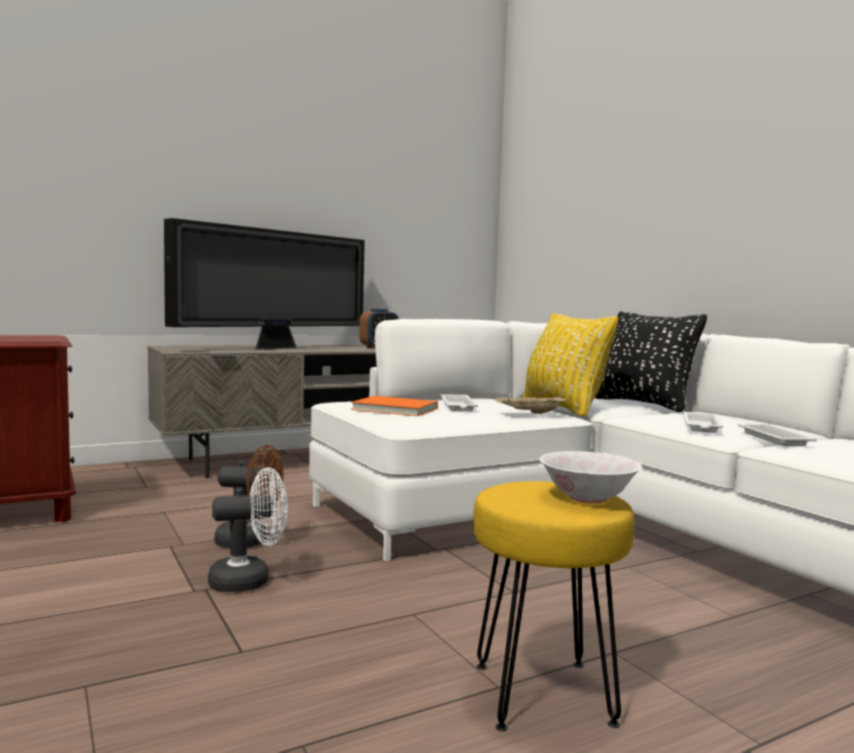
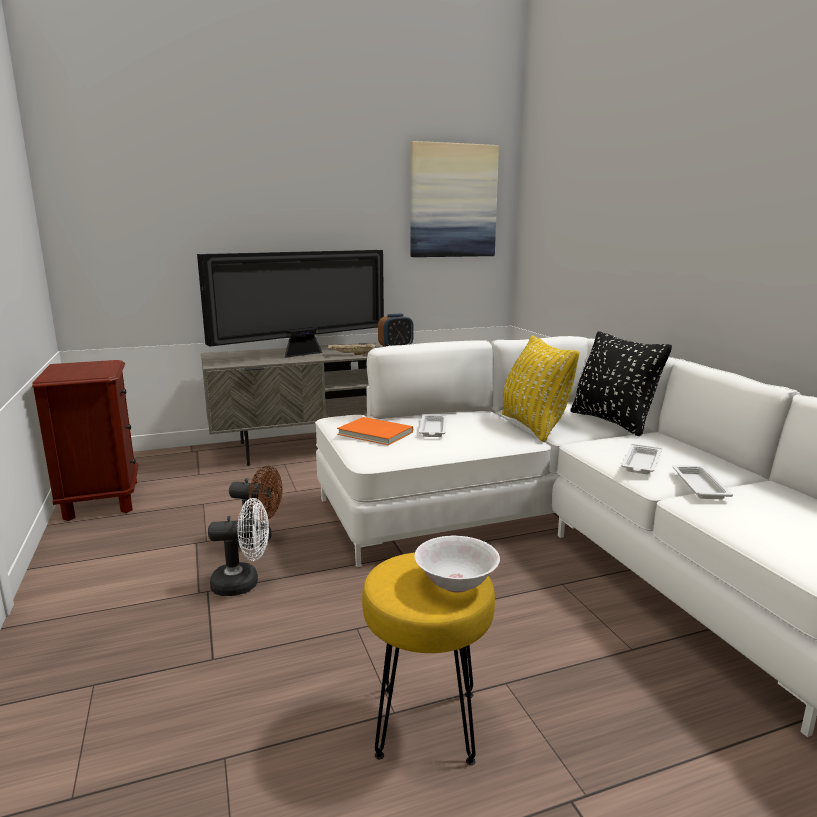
camera: 10 degrees right, 10 degrees up
(435, 197) = (453, 201): none -> picture
(530, 413) = (492, 439): beige tray -> beige tray (352, 354)

